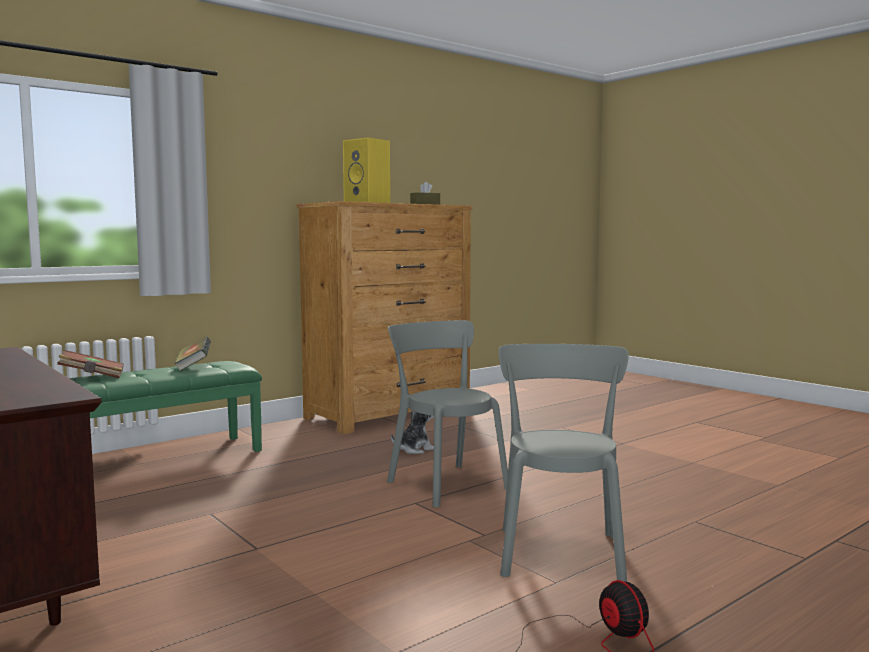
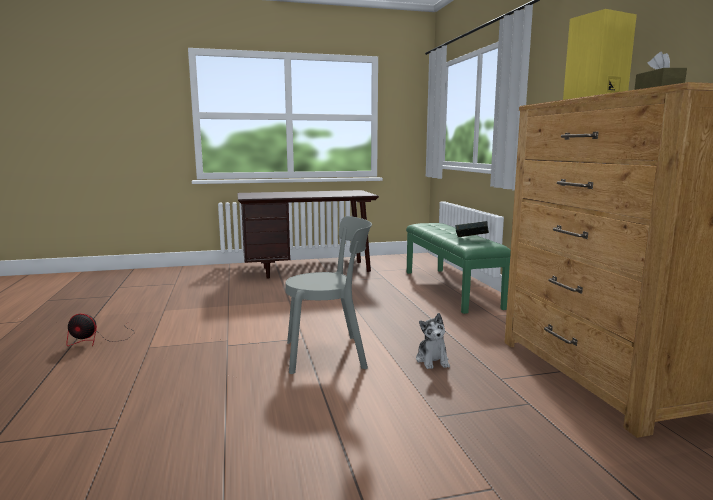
camera: 115 degrees right, 5 degrees up
(92, 376) = (451, 228): brown book -> none
(560, 551) = (173, 358): grey chair -> none

